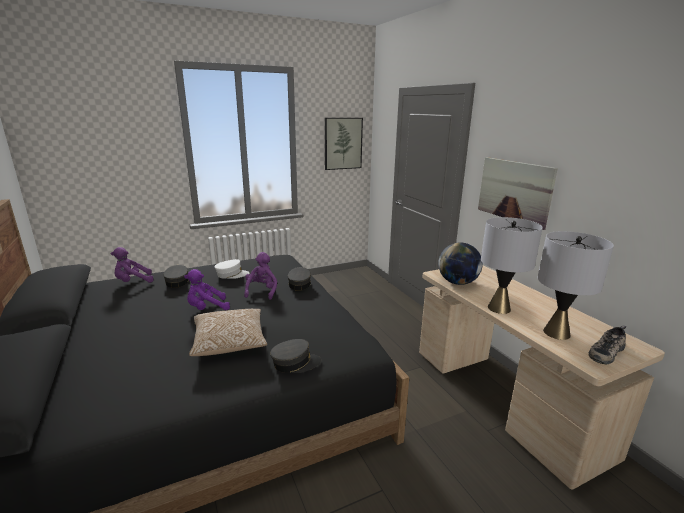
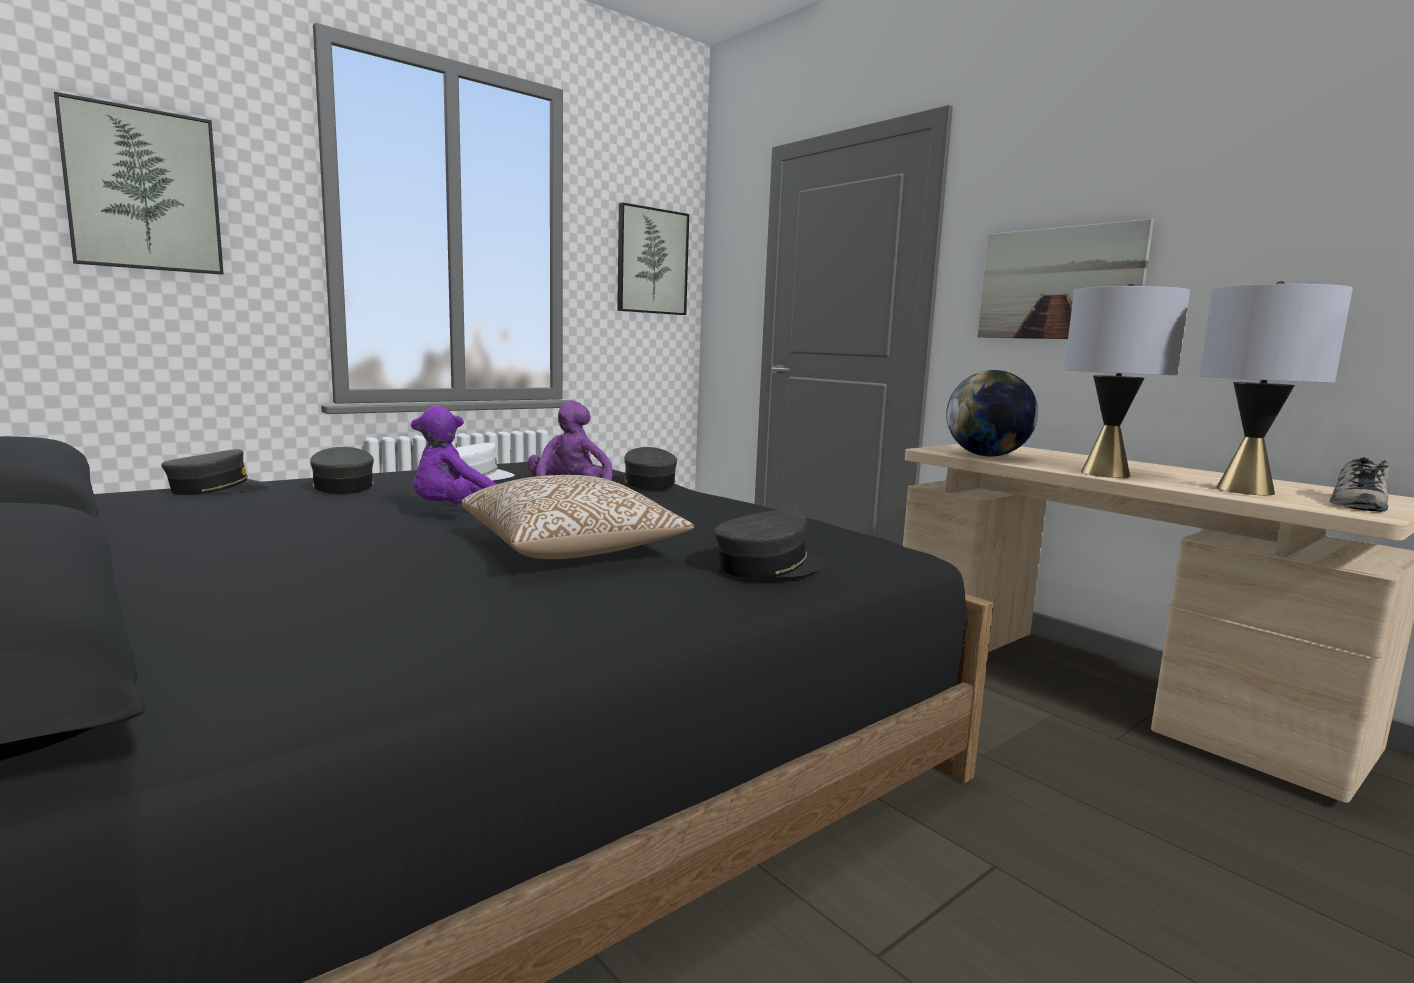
camera: 15 degrees left, 10 degrees down
(112, 146) = (143, 190): none -> picture
(133, 282) = (217, 490): purple plush toy -> grey cap

